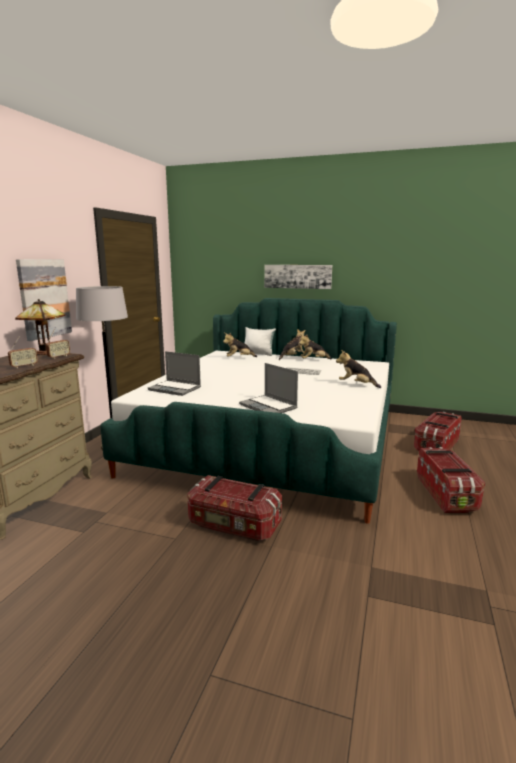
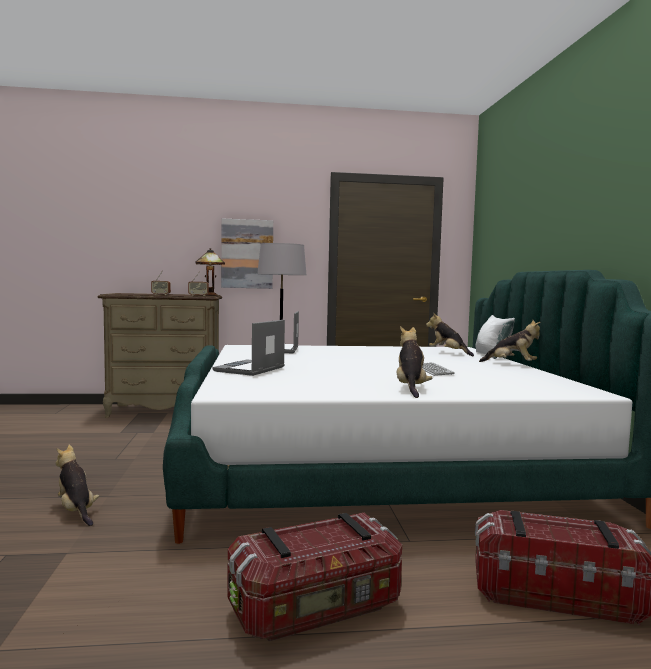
camera: 65 degrees right, 10 degrees down
(234, 526) = (144, 475): storage box -> none
(297, 276) = (564, 234): picture -> none
(313, 360) = (517, 371): plush toy -> plush toy (76, 511)

